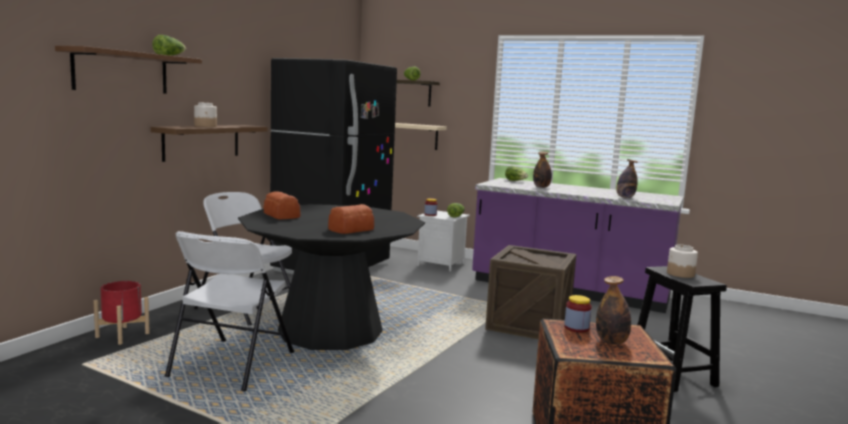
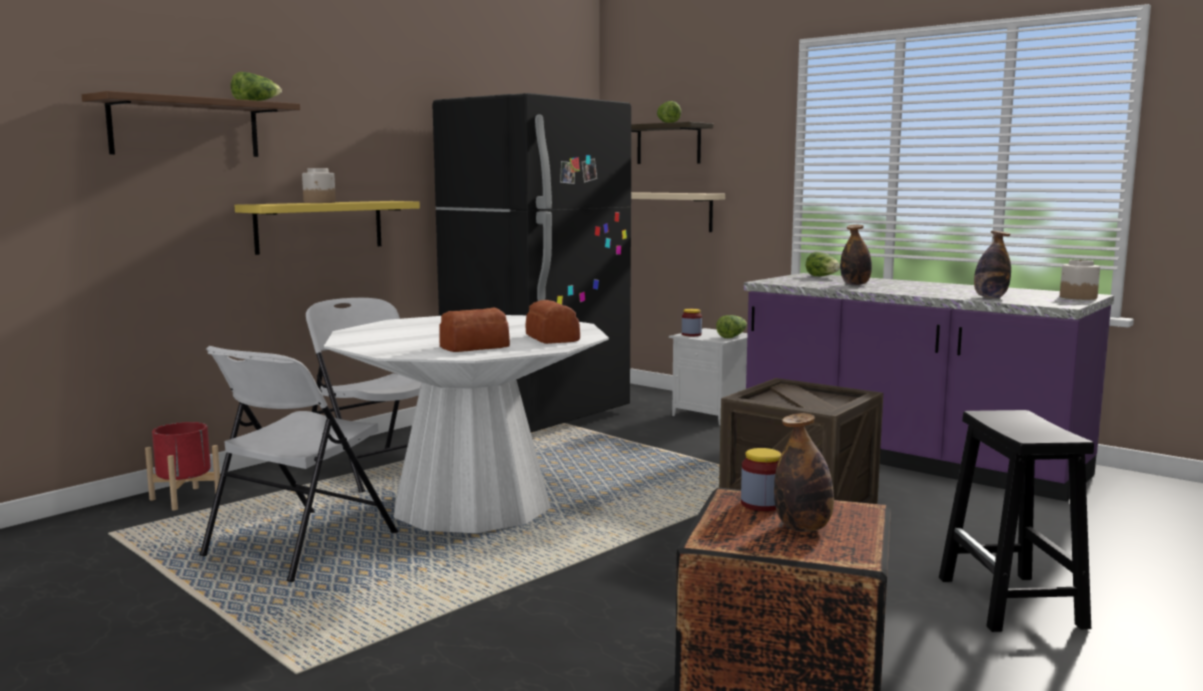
camera: 15 degrees right, 0 degrees up
(202, 142) = (320, 226): brown shelf -> yellow shelf
(281, 216) = (397, 329): bread -> bread (551, 338)
(330, 331) = (472, 505): black dining table -> white dining table
(680, 274) = (1019, 423): jar -> jar (1078, 297)

